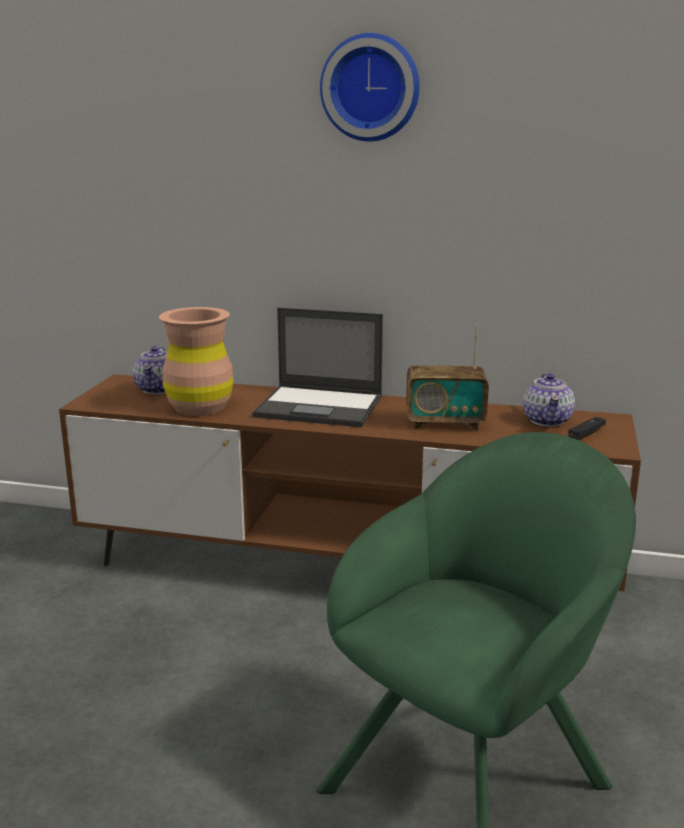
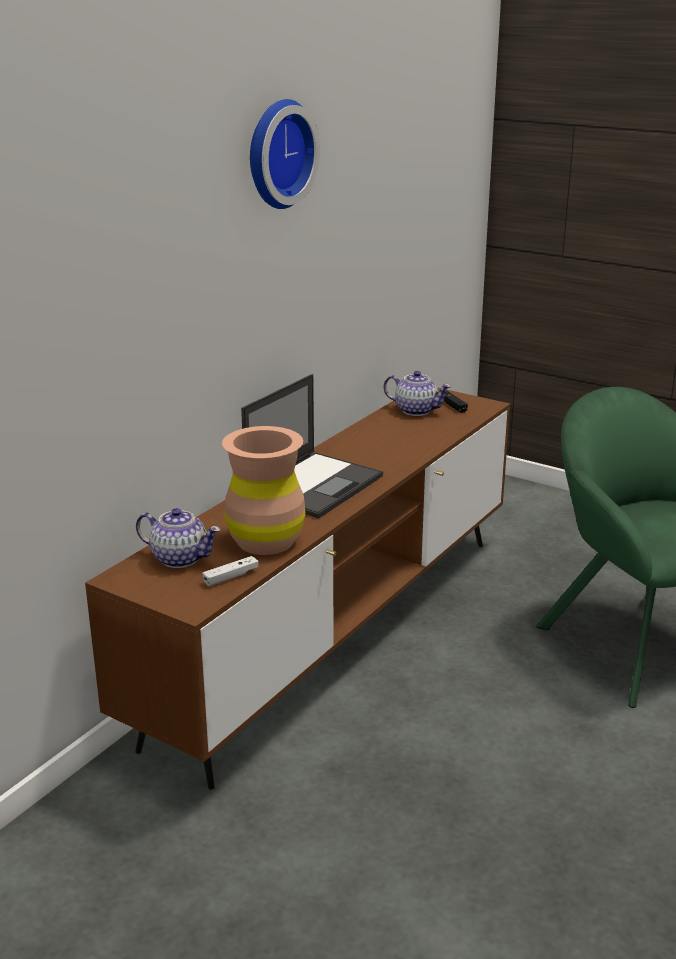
camera: 70 degrees left, 5 degrees up
(135, 406) = (231, 577): none -> white game controller
(445, 423) = (396, 444): radio -> none

